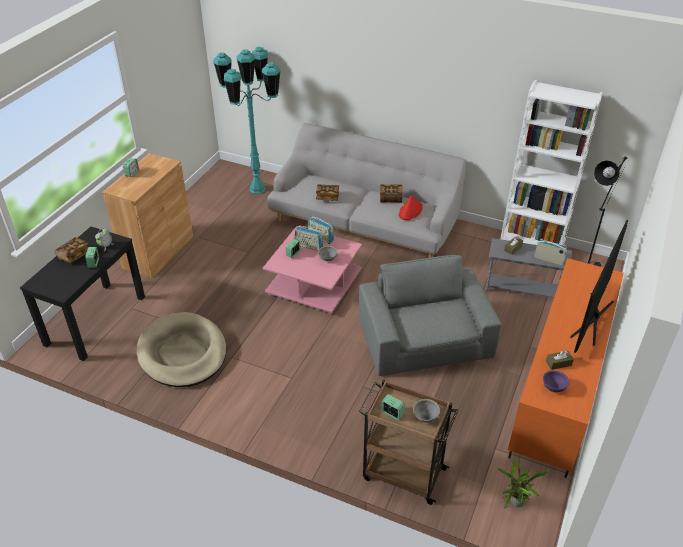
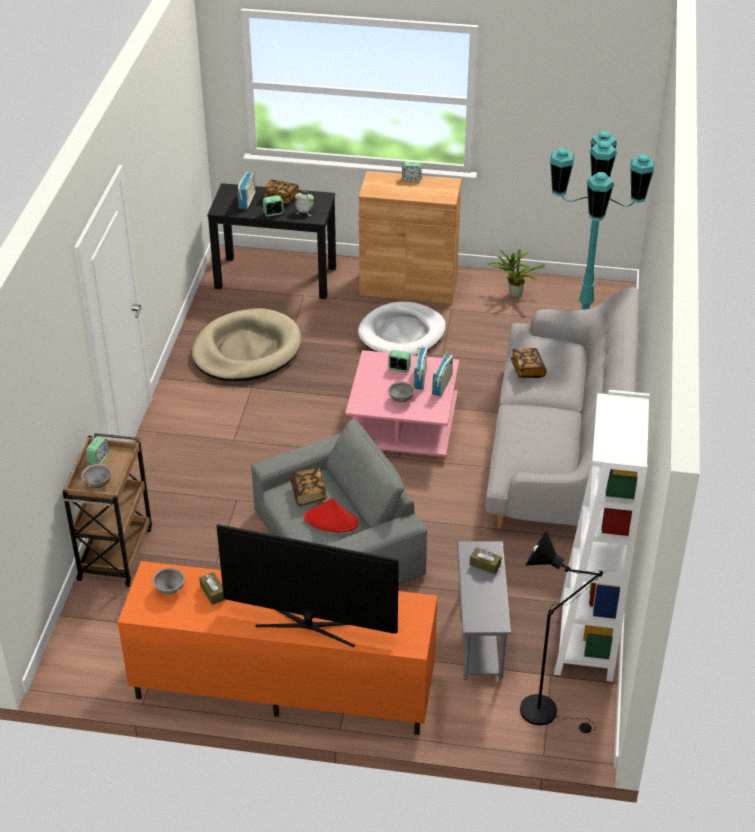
camera: 75 degrees right, 0 degrees up
(212, 265) = (402, 334): none -> white dog bed
(390, 198) = (557, 429): book -> book (308, 493)
(410, 211) = (535, 453): red hat -> red hat (331, 521)
(515, 503) = (92, 652): potted plant -> potted plant (514, 293)
(549, 259) = (475, 606): radio -> radio (247, 200)
(553, 387) = (170, 589): purple bowl -> grey bowl

